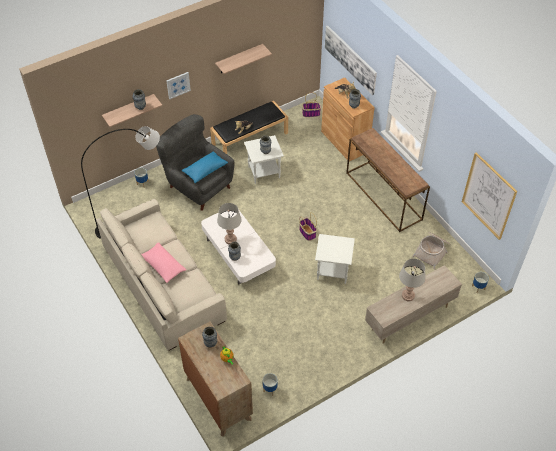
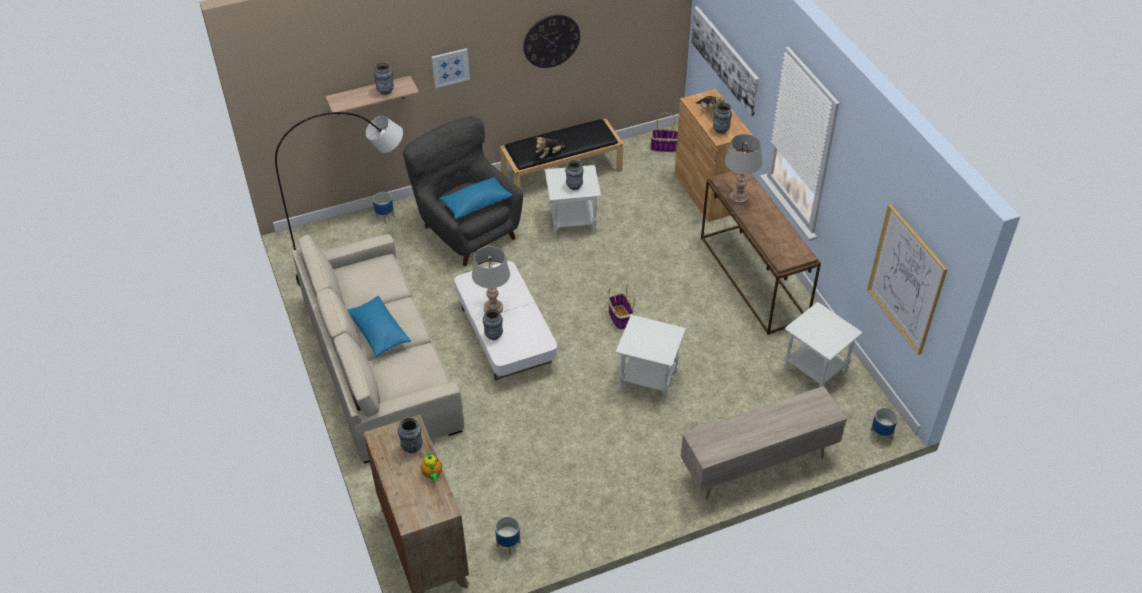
camera: 10 degrees right, 5 degrees down
(163, 266) = (378, 332): pink pillow -> blue pillow
(239, 59) = (551, 41): shelf -> wall clock
(408, 296) = (753, 425): grey table lamp -> grey table lamp (738, 198)
(432, 252) = (815, 370): basket -> white side table

